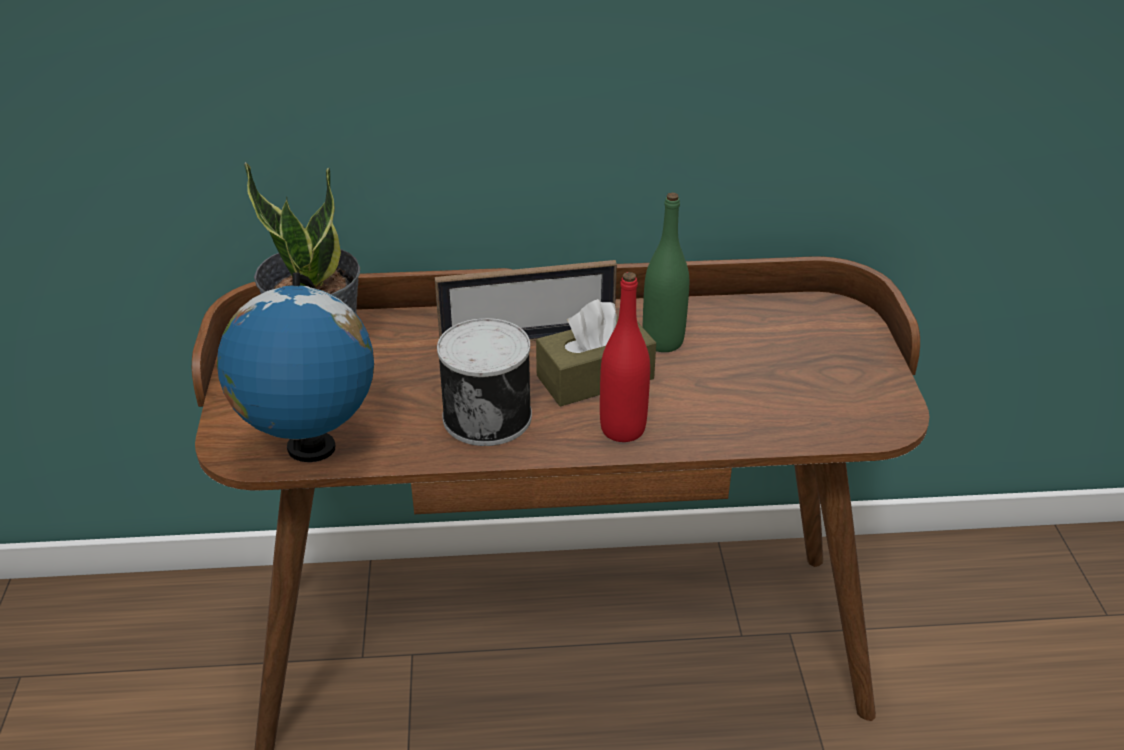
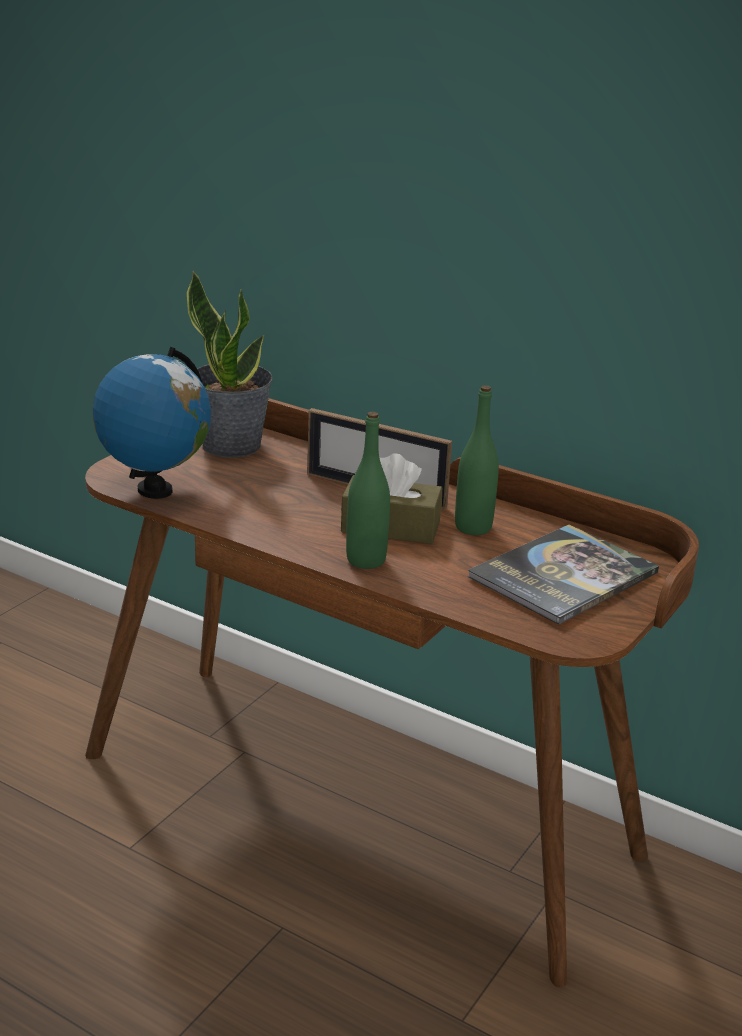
camera: 35 degrees right, 10 degrees down
(488, 415) = (286, 518): can -> none
(622, 429) = (366, 560): red bottle -> green bottle
(795, 359) = (563, 576): none -> book

